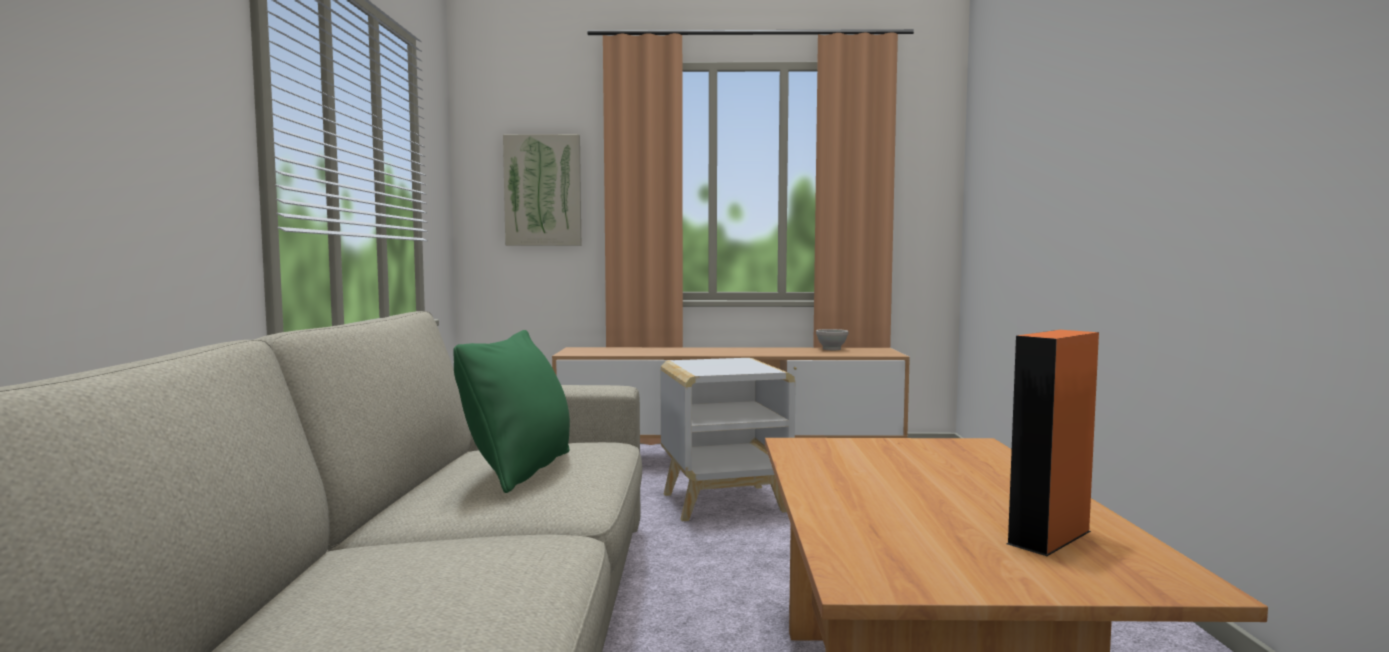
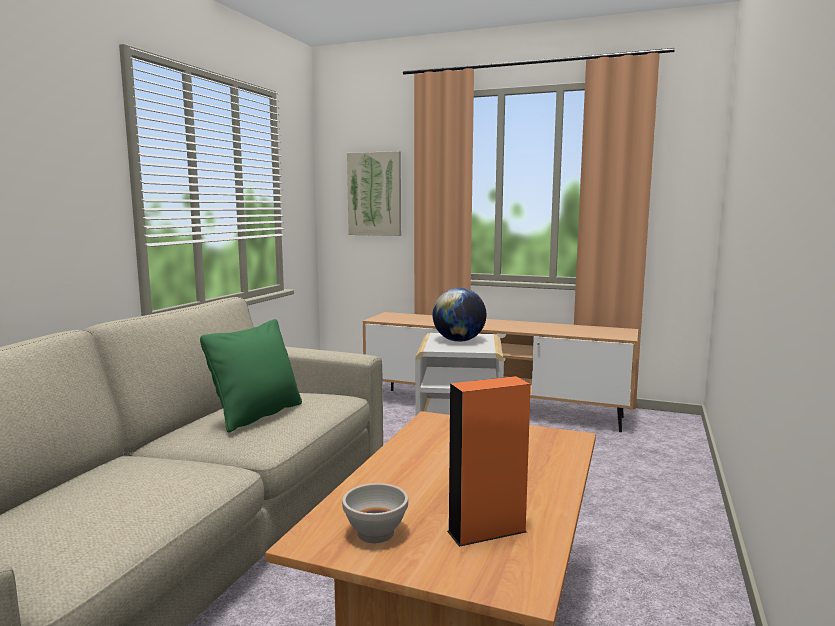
camera: 20 degrees right, 5 degrees up
(720, 365) = (459, 341): none -> globe
(831, 349) = (582, 327): white bowl -> white bowl (375, 533)

